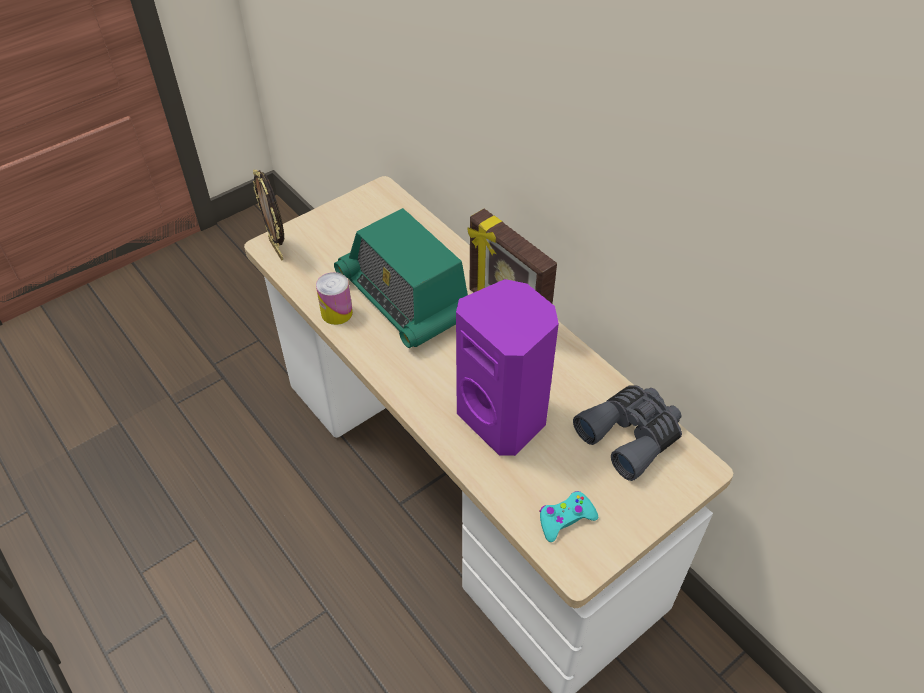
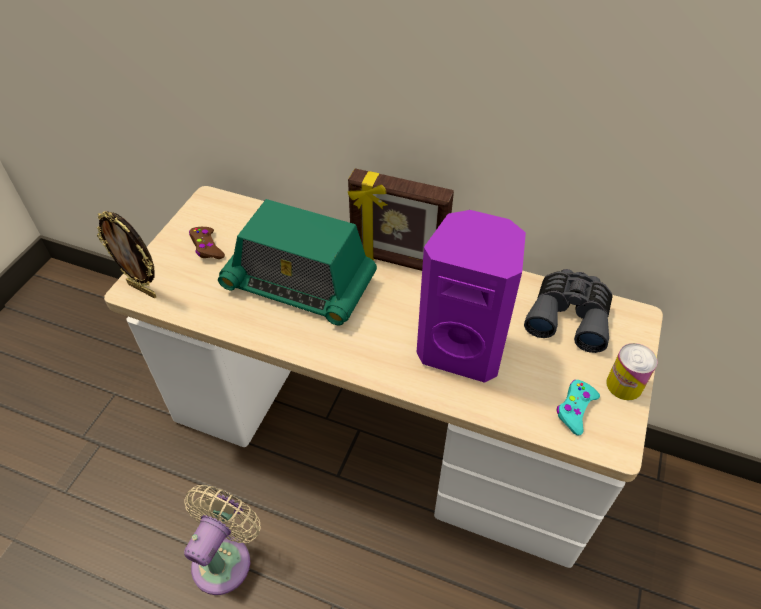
camera: 30 degrees left, 0 degrees up
(264, 522) = (225, 558): none -> beige fan
(337, 313) = (245, 323): can -> can (624, 385)
(351, 233) = (207, 247): none -> brown game controller

